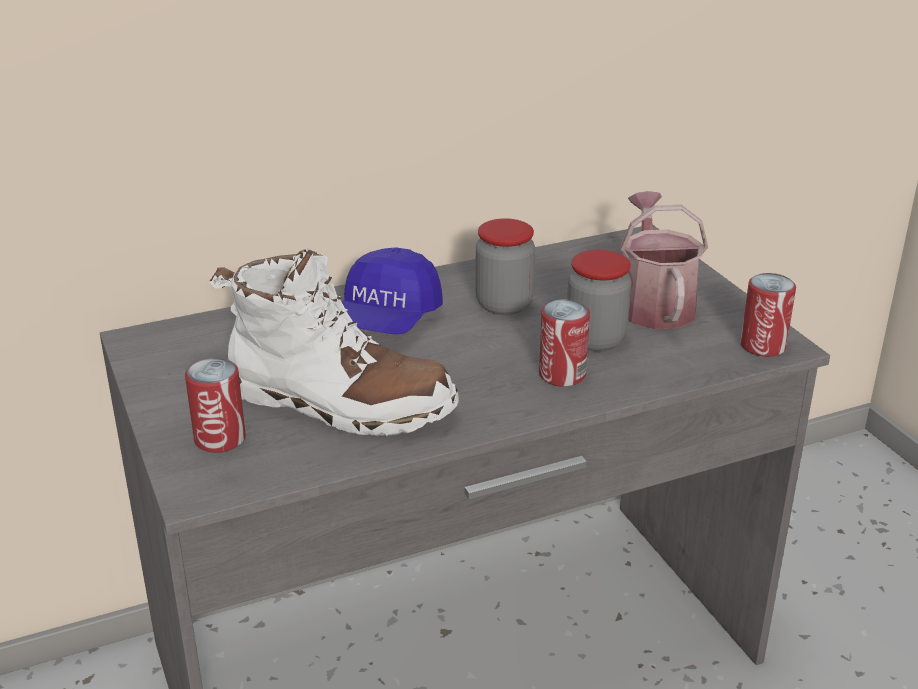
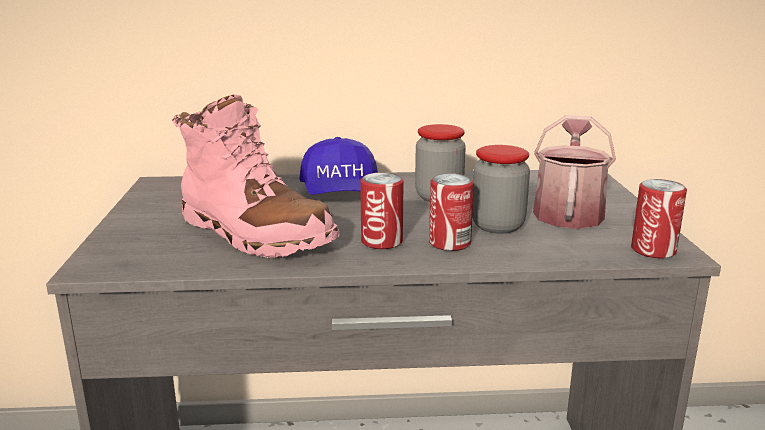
camera: 20 degrees right, 10 degrees down
(220, 439) = (145, 240): can -> can (381, 241)
(339, 403) = (254, 234): white boot -> pink boot
(387, 320) = (340, 194): blue cap -> blue cap turned 45 degrees counterclockwise

